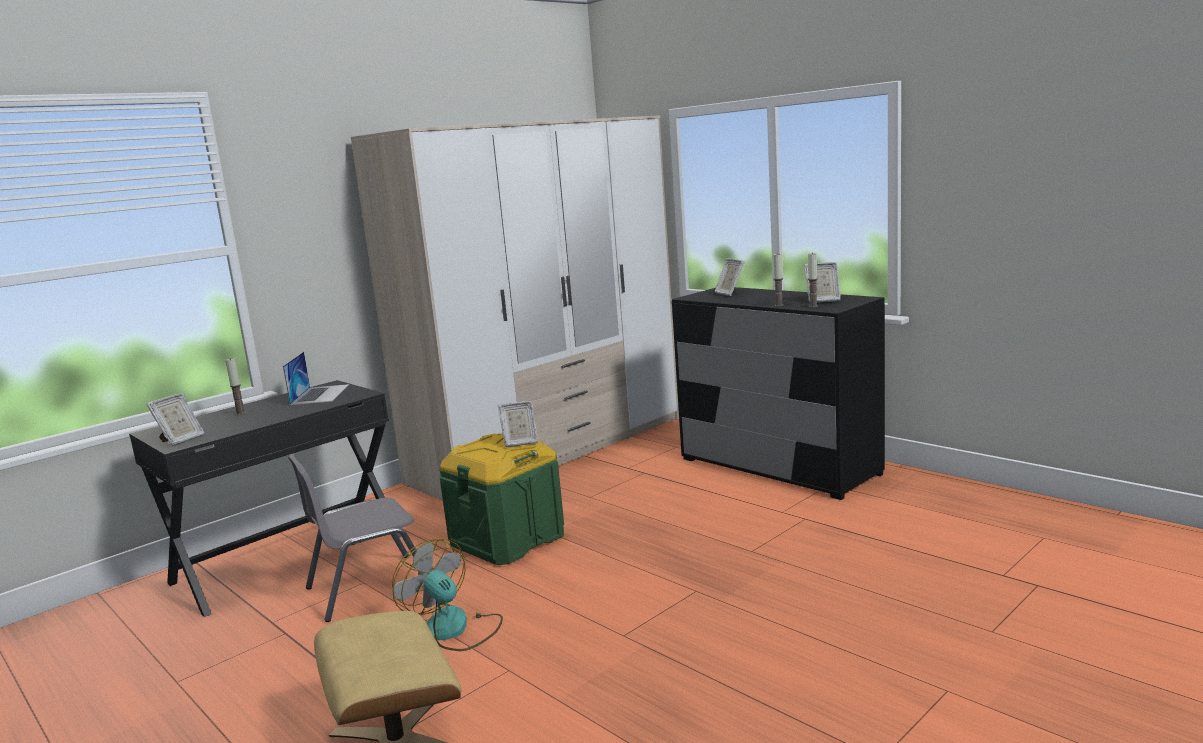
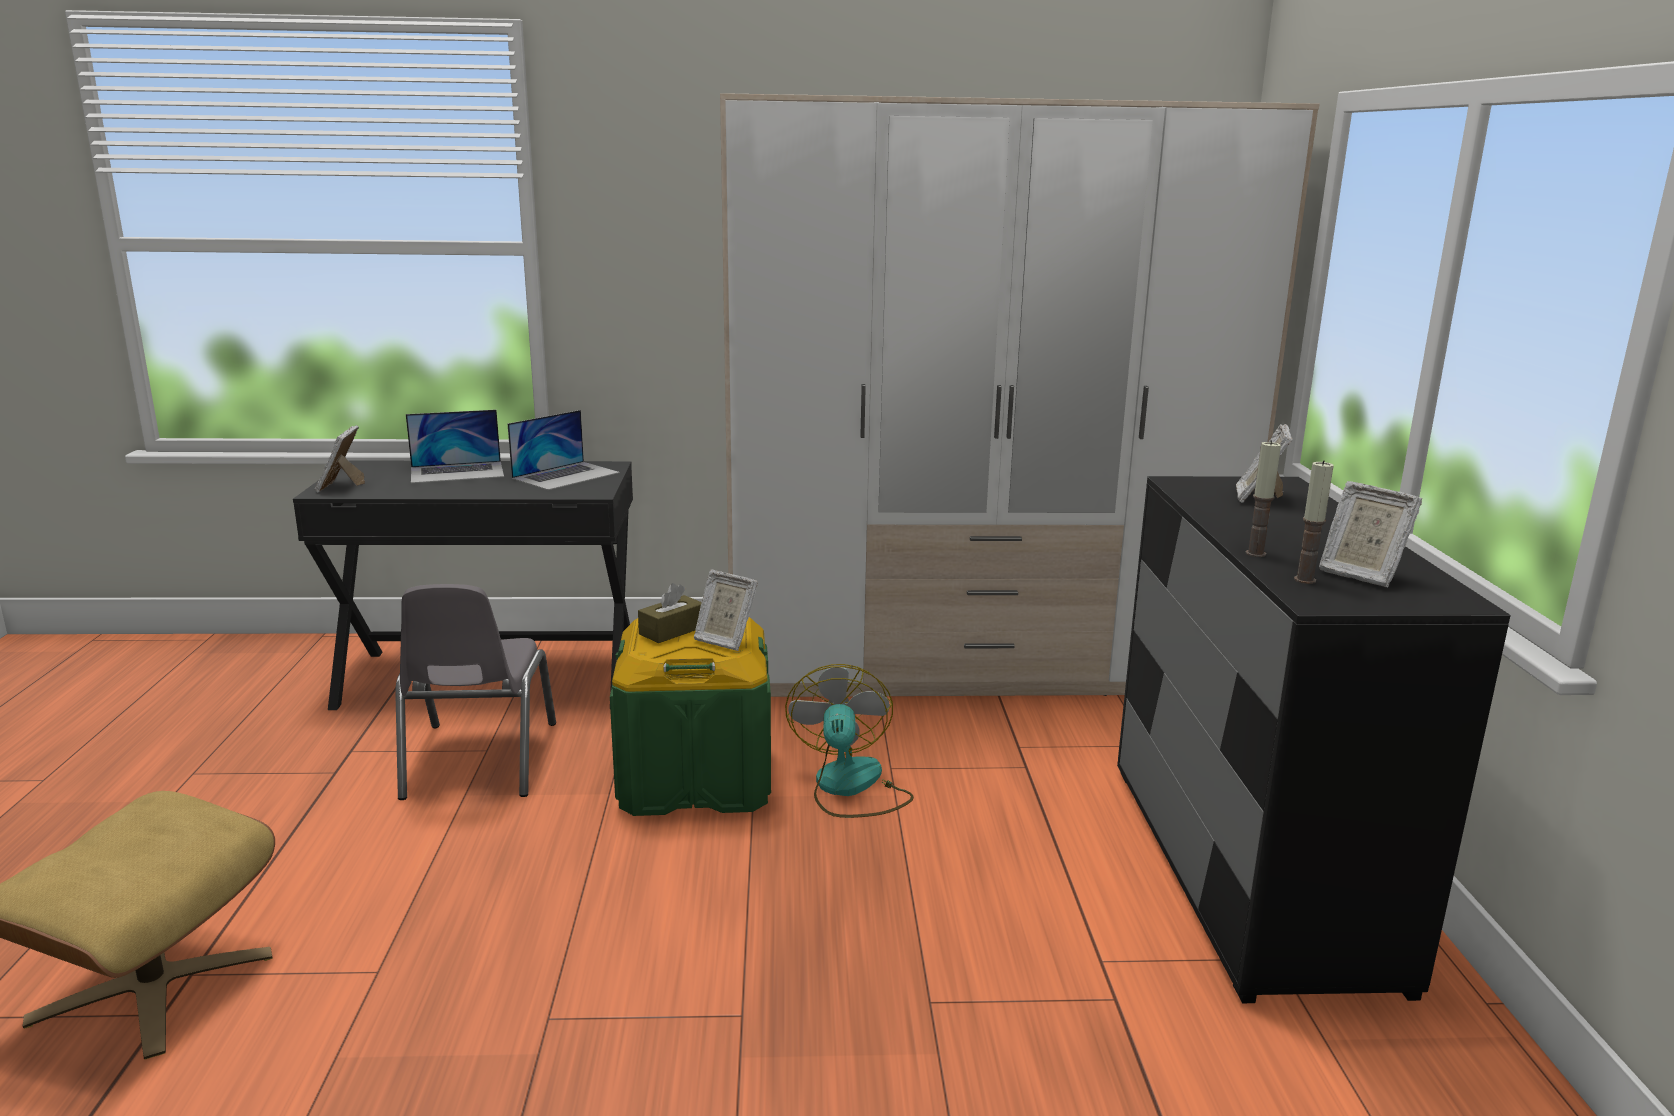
camera: 40 degrees right, 5 degrees up
(180, 440) = (341, 487): picture frame -> picture frame turned 105 degrees clockwise
(240, 413) = (457, 472): candle -> laptop
(369, 587) = (478, 760): grey chair -> grey chair turned 105 degrees counterclockwise
(454, 630) = (437, 874): fan -> fan (850, 788)
(484, 449) = (672, 630): none -> brown tissue box

